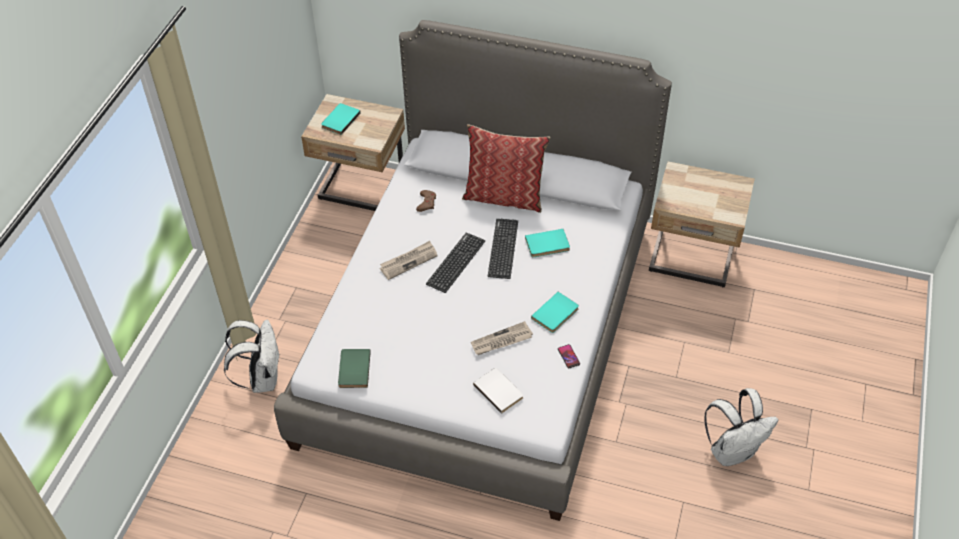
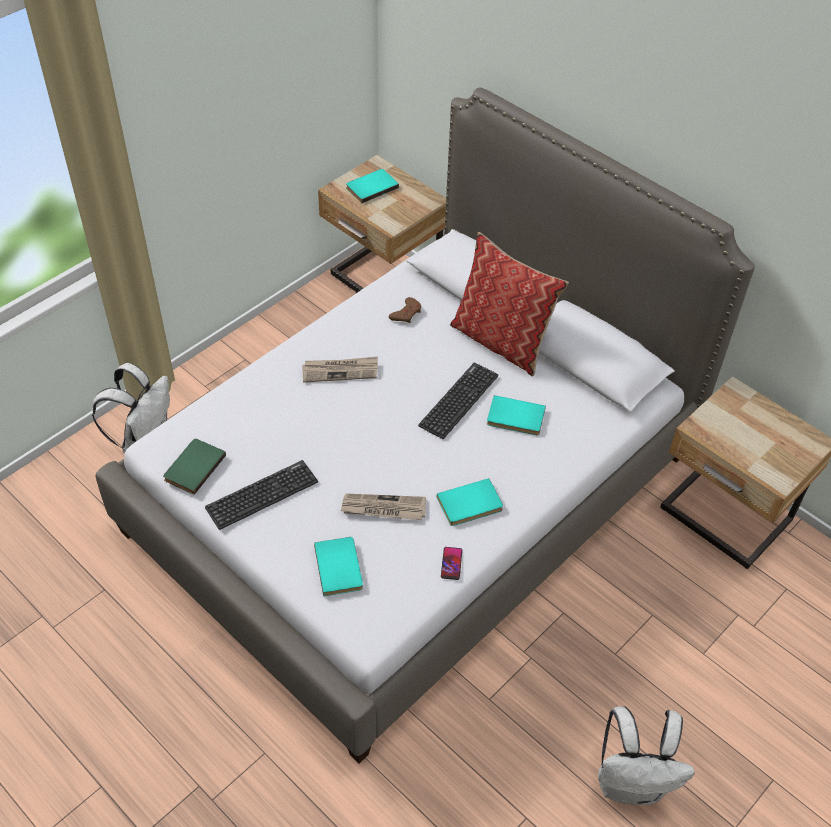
camera: 25 degrees right, 0 degrees up
(456, 262) = (392, 394): keyboard -> keyboard (262, 495)
(499, 390) = (340, 567): white book -> turquoise book

